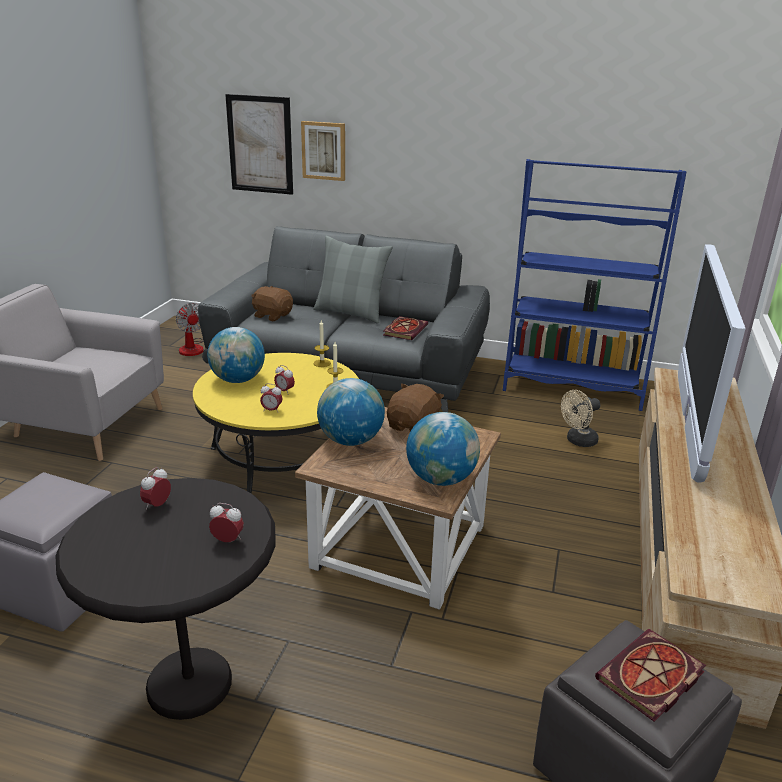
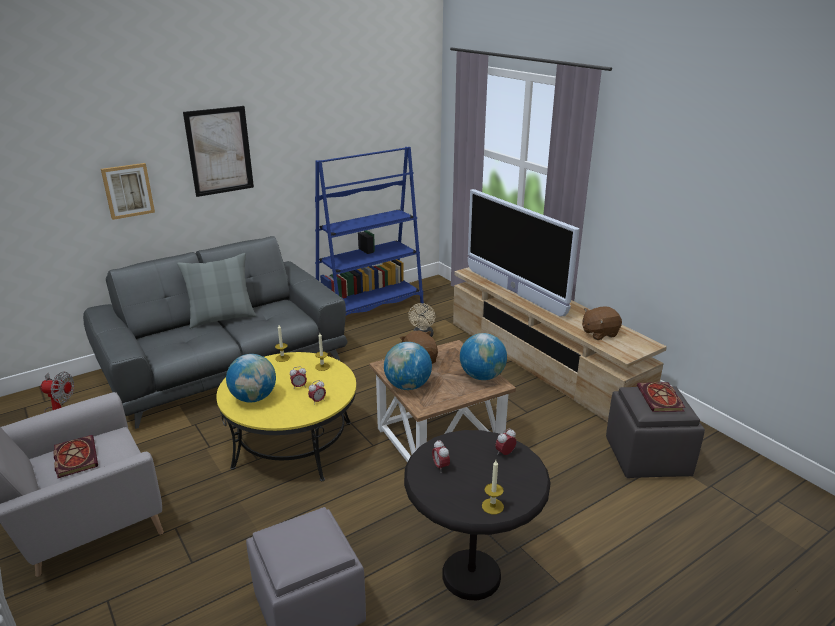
camera: 50 degrees left, 0 degrees up
(105, 571) = (492, 506): none -> candle
(260, 144) = (56, 200): picture -> picture (219, 151)
(272, 315) = (168, 347): brown plush toy -> brown plush toy (599, 333)
(405, 330) = (282, 312): book -> book (74, 457)

